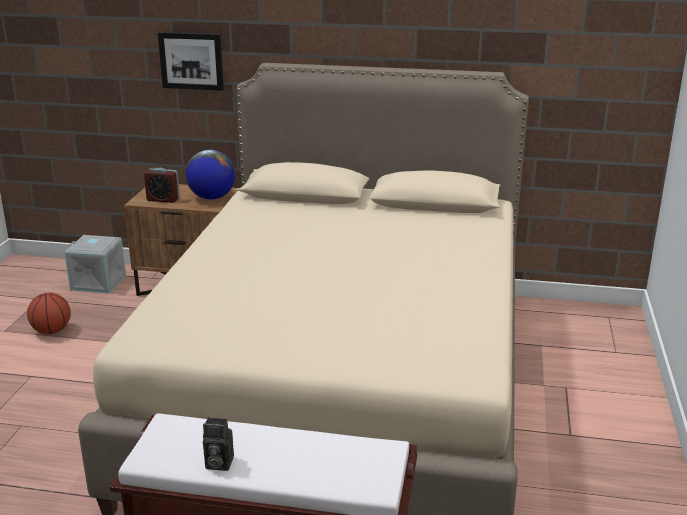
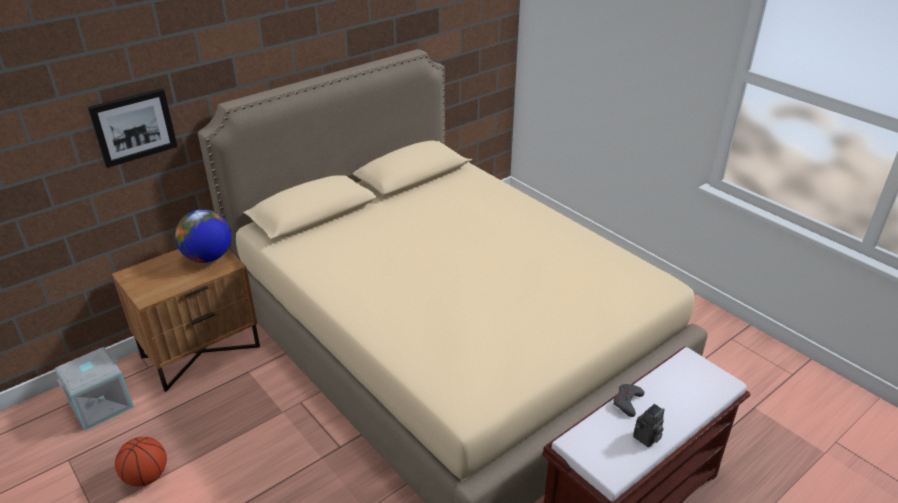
camera: 50 degrees left, 10 degrees up
(163, 199) = (167, 283): alarm clock -> none
(262, 433) = (627, 402): none -> grey game controller

